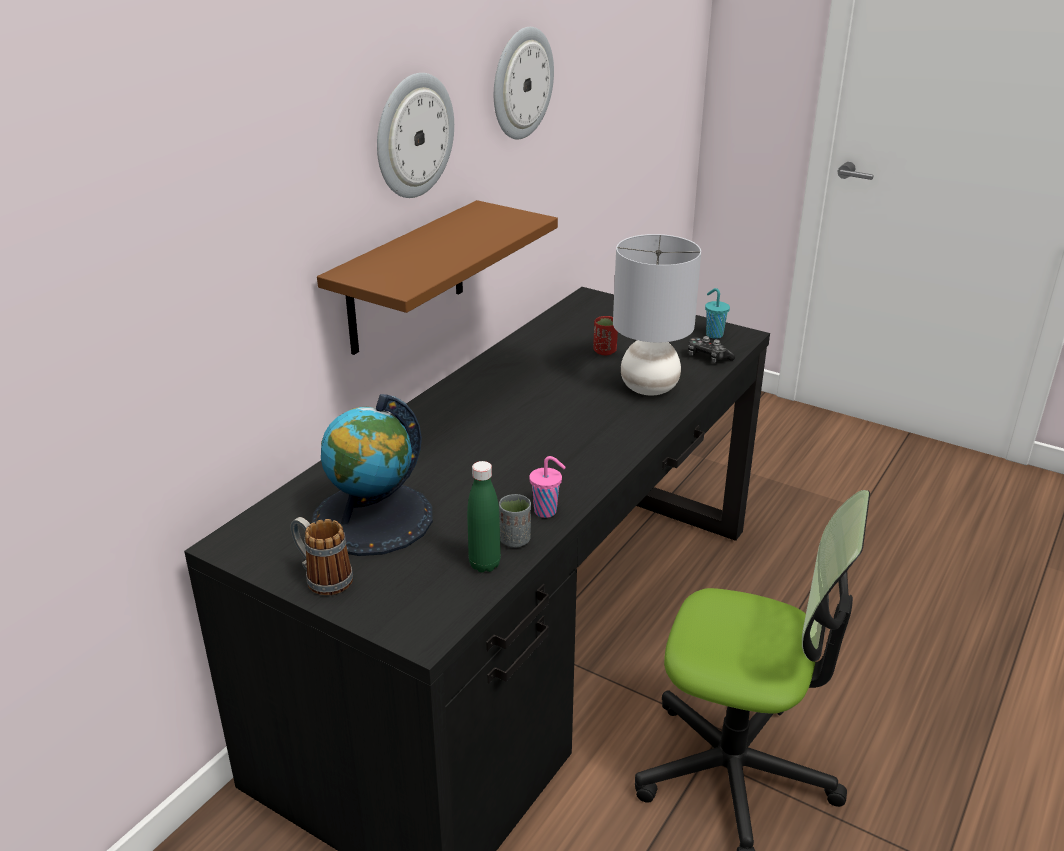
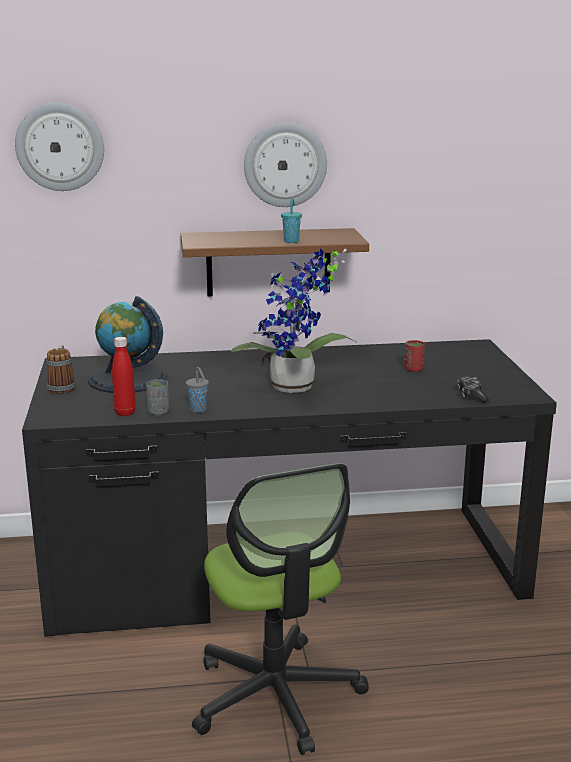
camera: 50 degrees right, 10 degrees down
(484, 564) = (125, 413): green bottle -> red bottle
(521, 83) = (417, 152): wall clock -> wall clock (60, 147)
(547, 511) = (198, 410): pink cup -> grey cup
(566, 430) = (295, 389): none -> potted plant
(648, 387) = (392, 392): grey table lamp -> none
(713, 334) = (510, 388): turquoise cup -> turquoise cup (291, 241)

